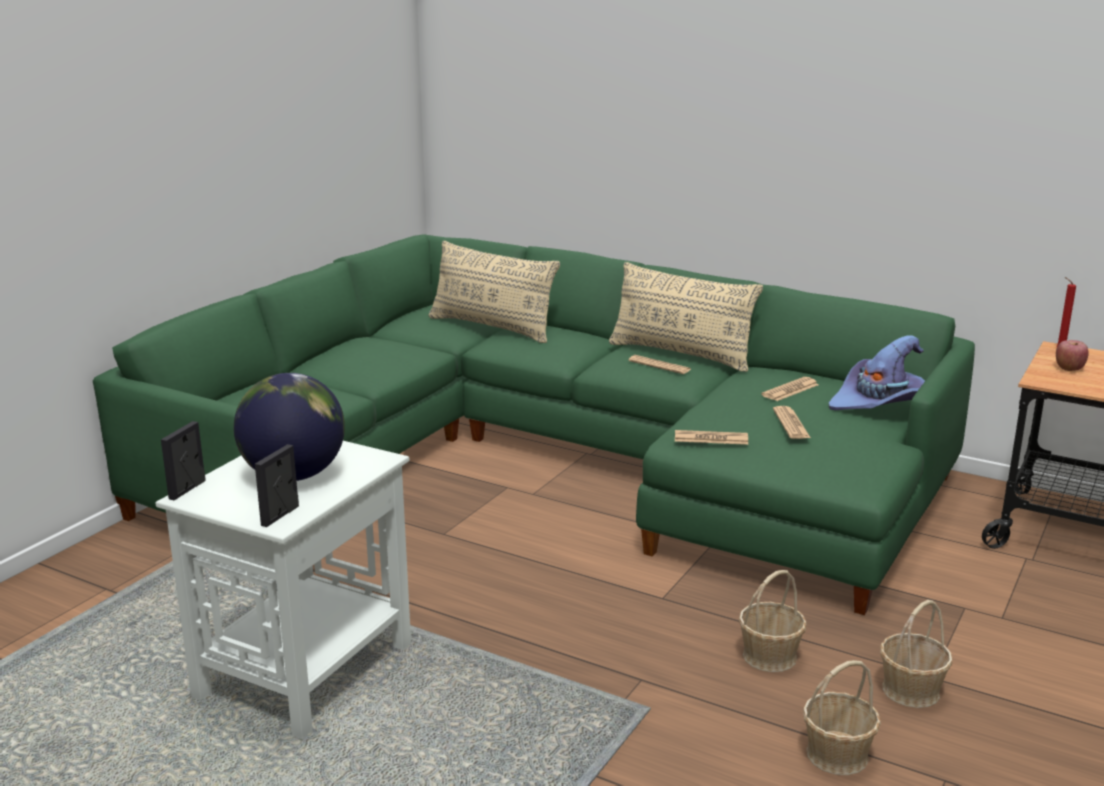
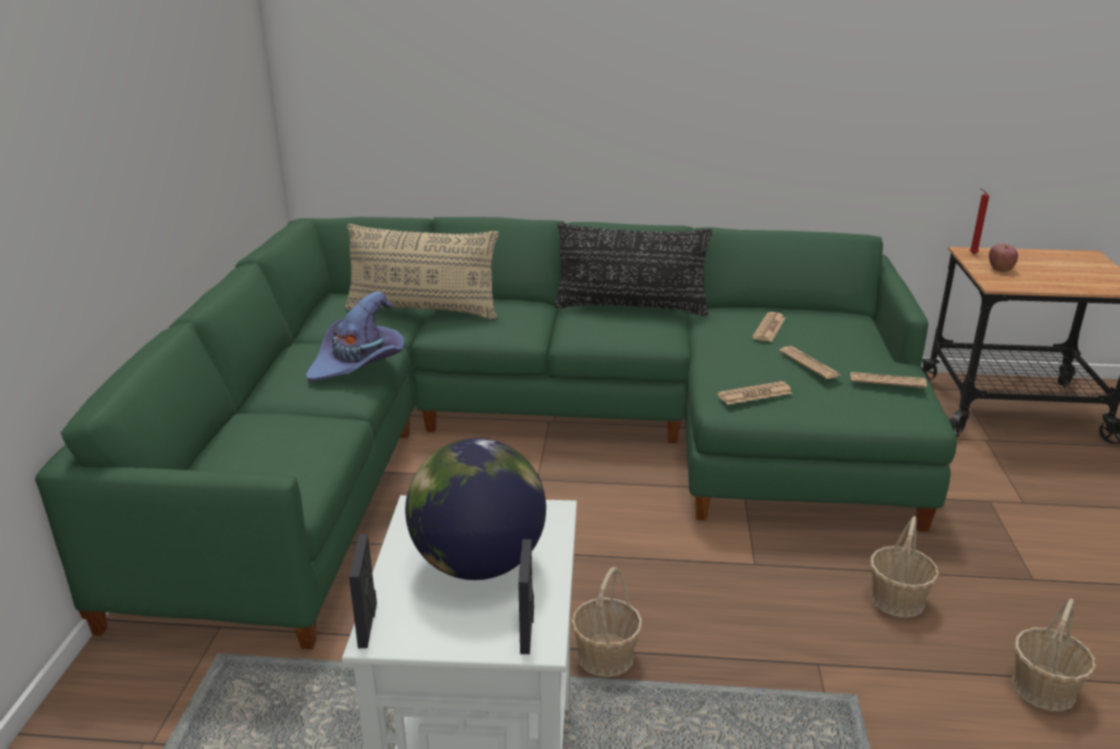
camera: 25 degrees left, 5 degrees up
(659, 365) = (628, 323): newspaper -> newspaper (887, 381)
(681, 354) = (631, 307): beige pillow -> black pillow
(879, 402) = (851, 326): purple hat -> purple hat (359, 363)
(910, 690) = (1031, 598): basket -> basket (605, 656)

